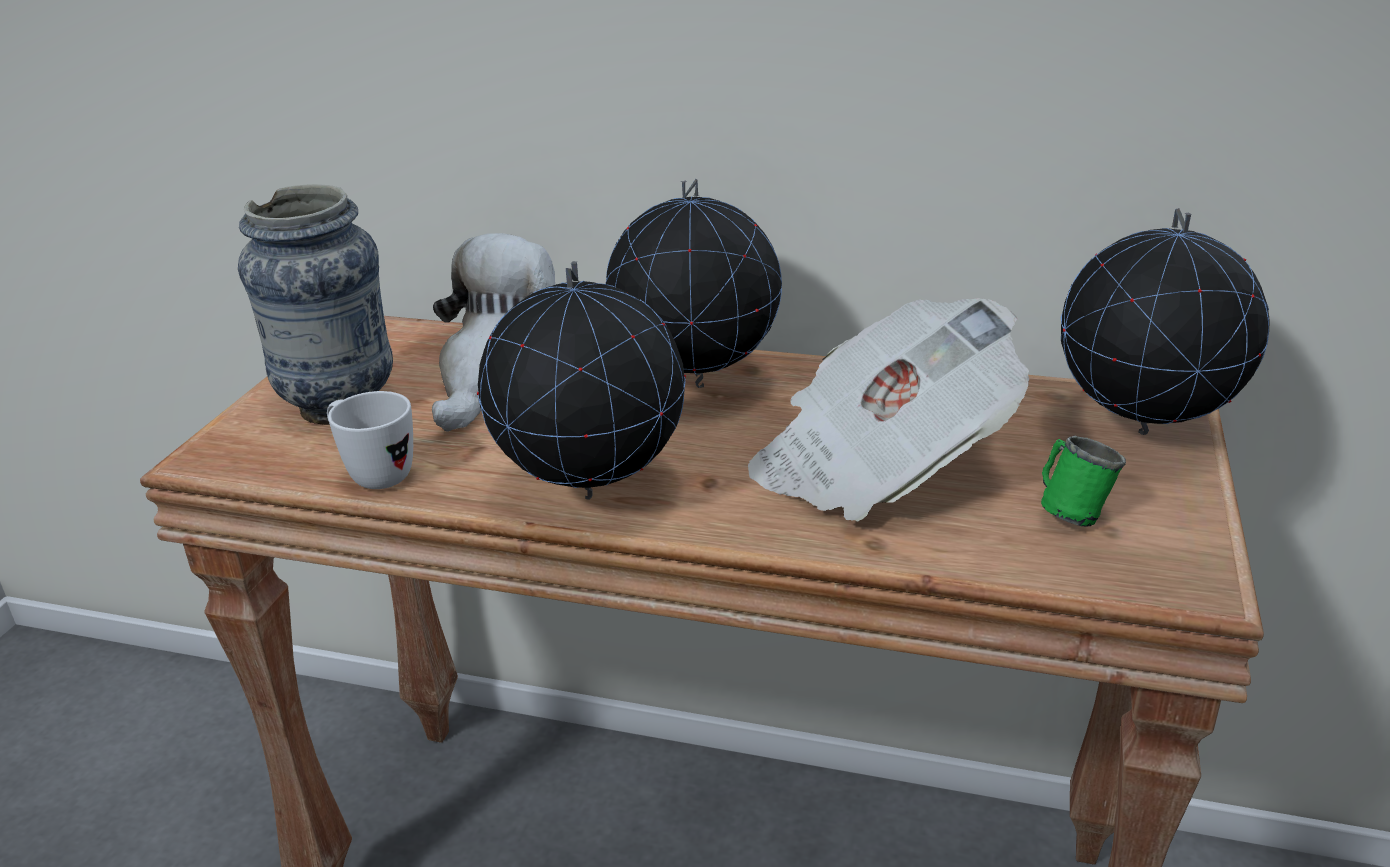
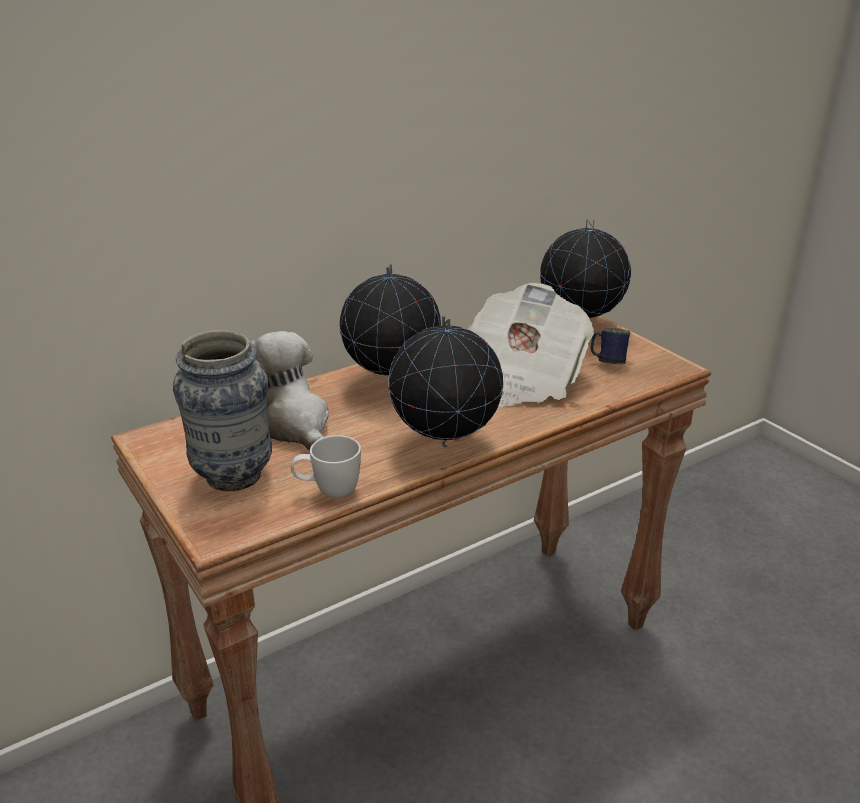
camera: 50 degrees left, 0 degrees up
(1070, 512) = (607, 362): green mug -> blue mug

